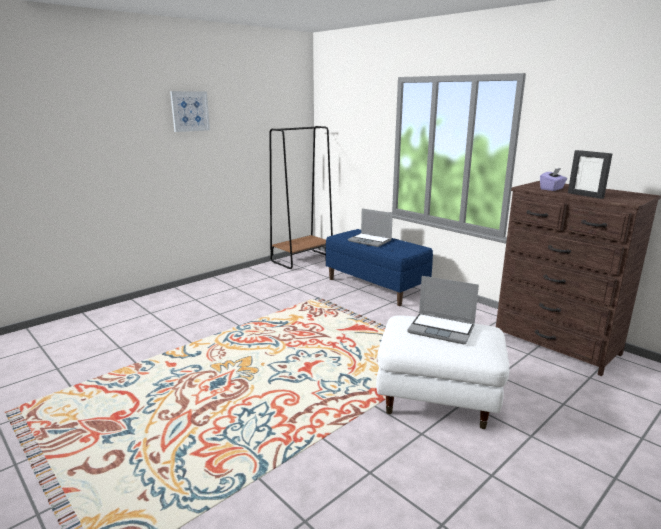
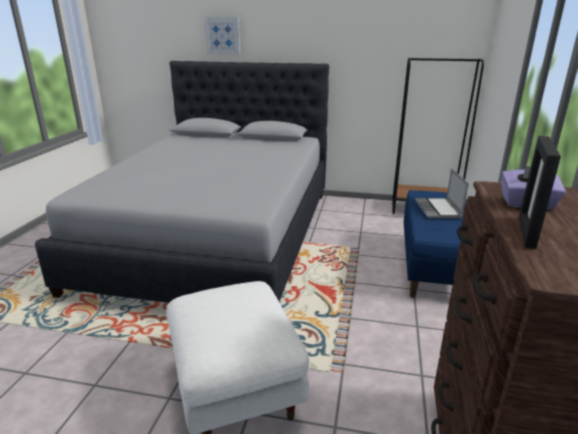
camera: 55 degrees right, 5 degrees up
(190, 111) = (322, 34): picture -> picture (223, 35)
(198, 343) = (218, 236): none -> grey bed
(442, 329) = (239, 315): laptop -> none

